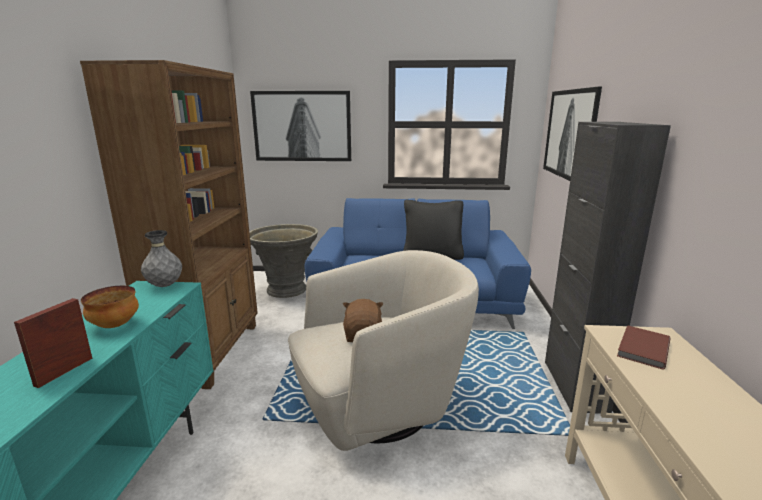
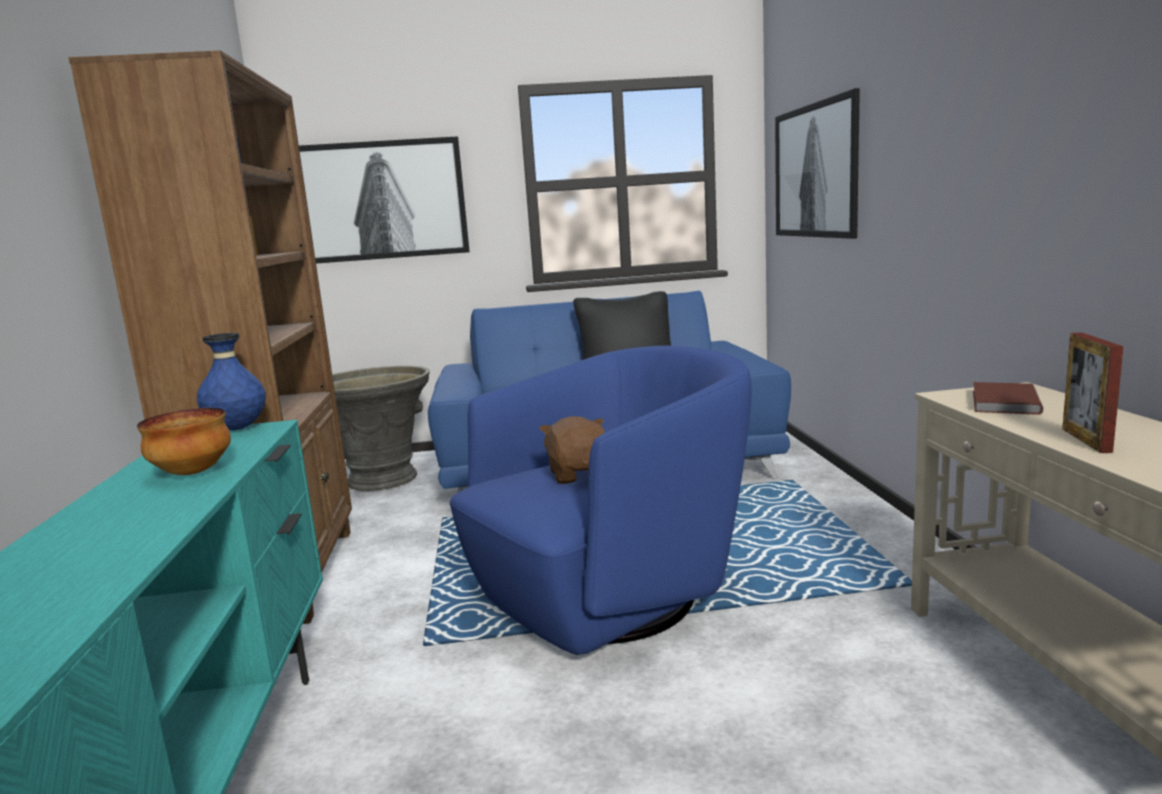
camera: 10 degrees left, 5 degrees down
(64, 371) = (153, 522): picture frame -> picture frame (1086, 440)
(165, 285) = (237, 429): grey vase -> blue vase
(381, 404) = (611, 596): beige armchair -> blue armchair
(575, 386) = (892, 530): black cabinet -> none

